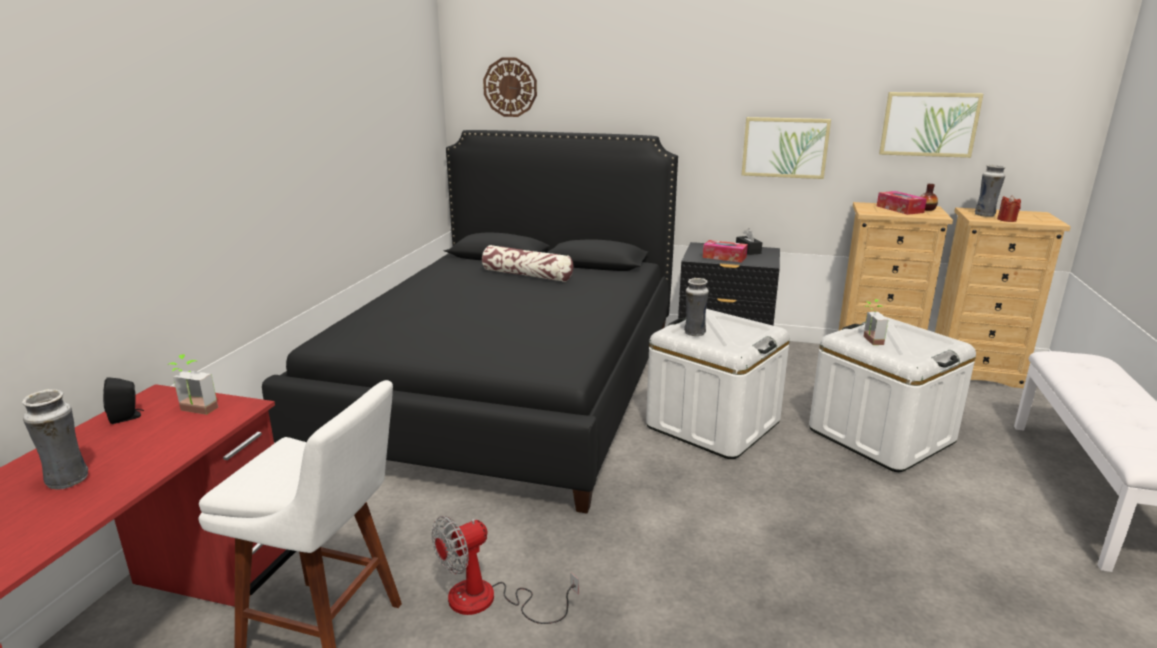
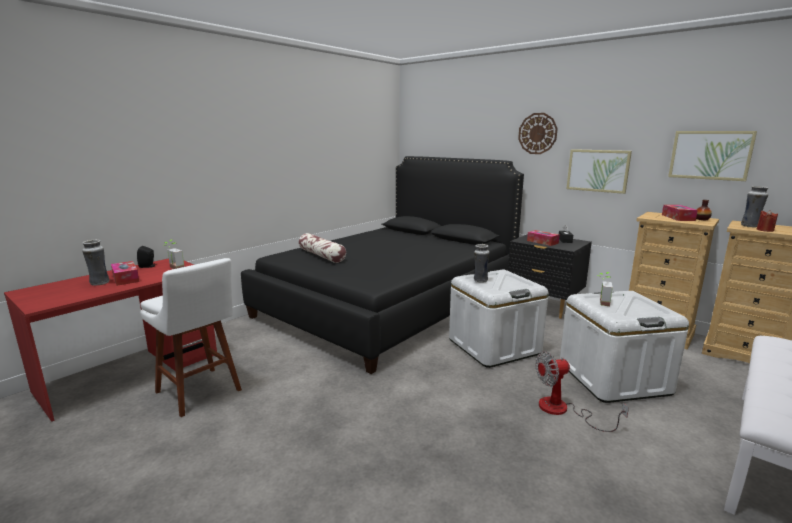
camera: 25 degrees right, 5 degrees down
(116, 456) = (126, 278): none -> tissue box
(488, 601) = (281, 400): fan -> fan (563, 410)
(510, 87) = (432, 131): wall clock -> wall clock (537, 133)
(527, 275) = (415, 240): pillow -> pillow (322, 256)

